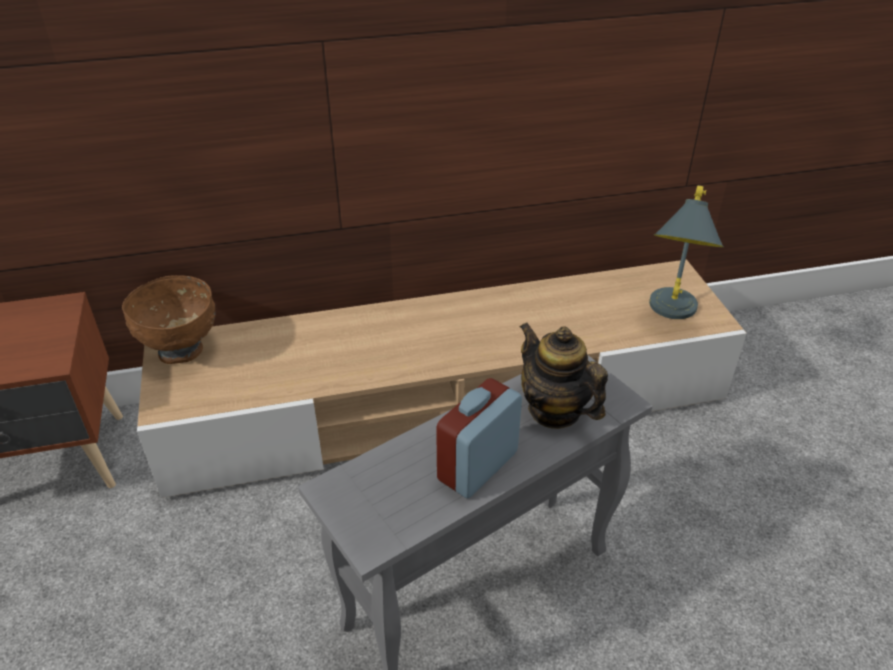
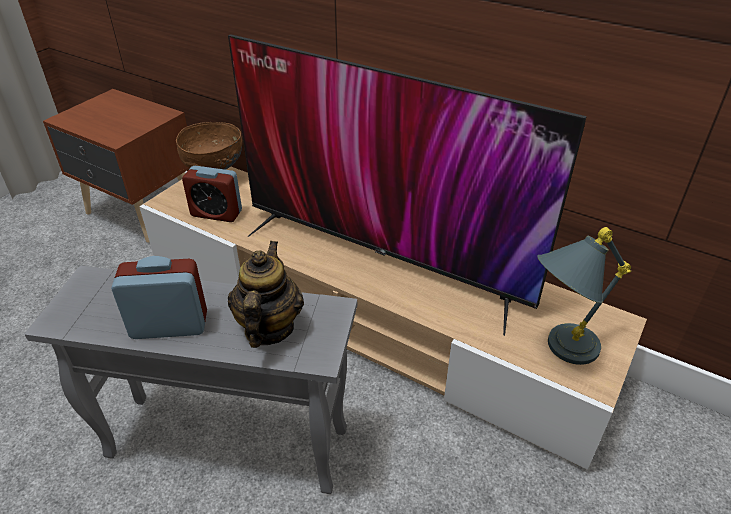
camera: 45 degrees right, 0 degrees up
(244, 383) = (216, 213): none -> alarm clock
(463, 325) = (384, 257): none -> television

